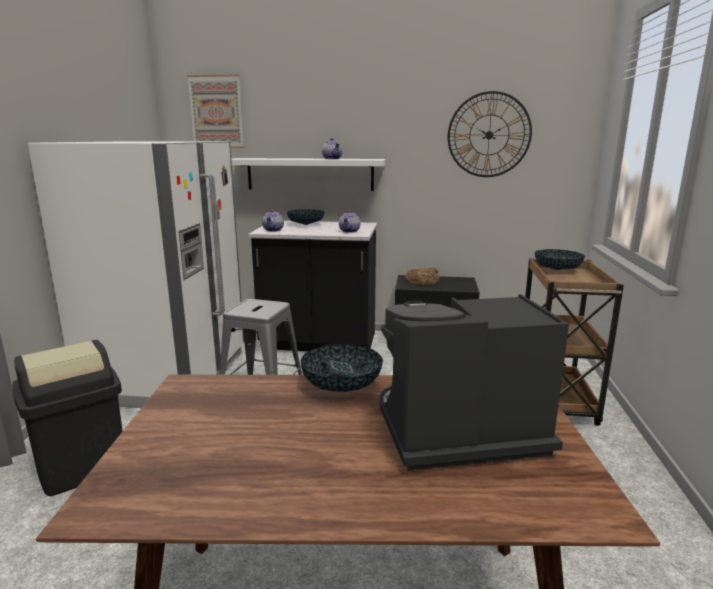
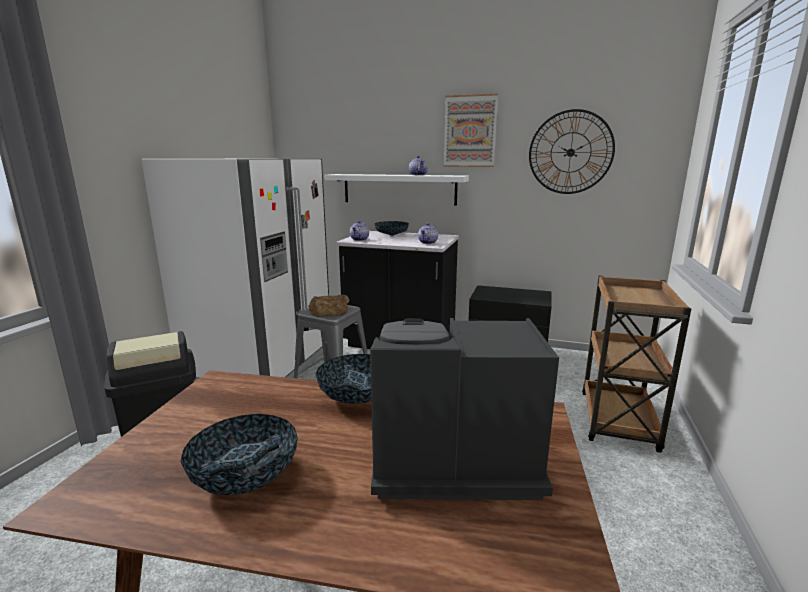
camera: 10 degrees right, 0 degrees up
(216, 112) = (319, 133): picture -> picture (470, 131)
(423, 281) = (499, 292): bread -> bread (329, 311)
(557, 270) = (626, 289): bowl -> bowl (245, 476)

